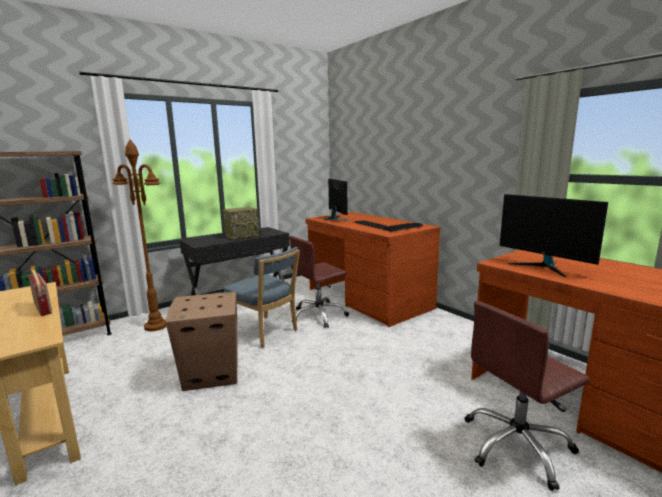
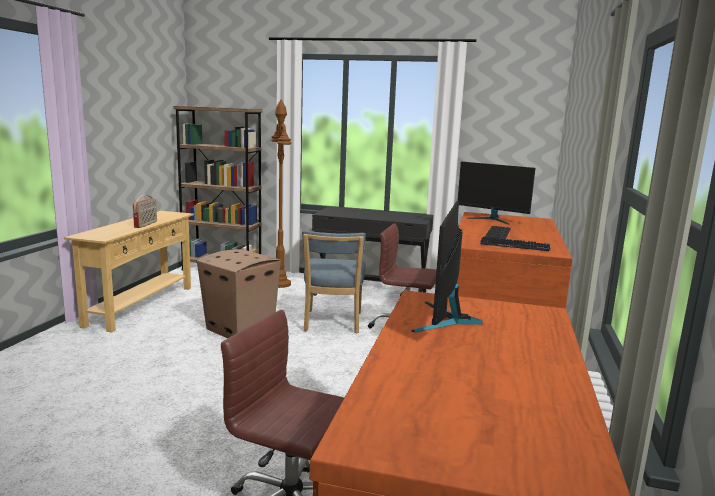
camera: 50 degrees right, 0 degrees up
(243, 235) = (380, 215): radio -> none
(336, 219) = (492, 219): monitor -> monitor turned 90 degrees clockwise

